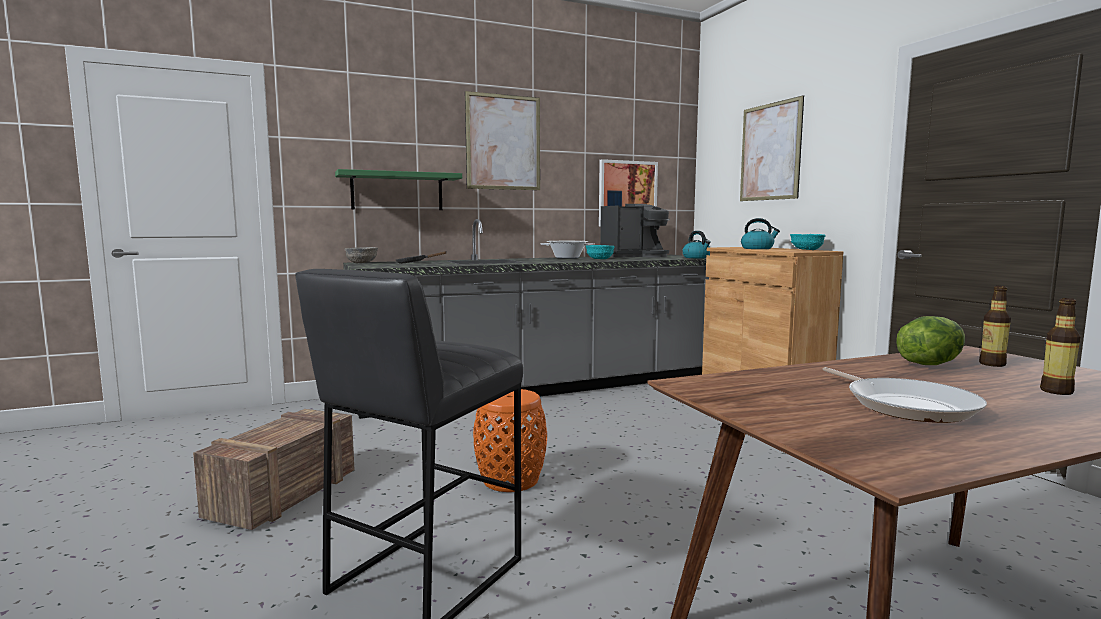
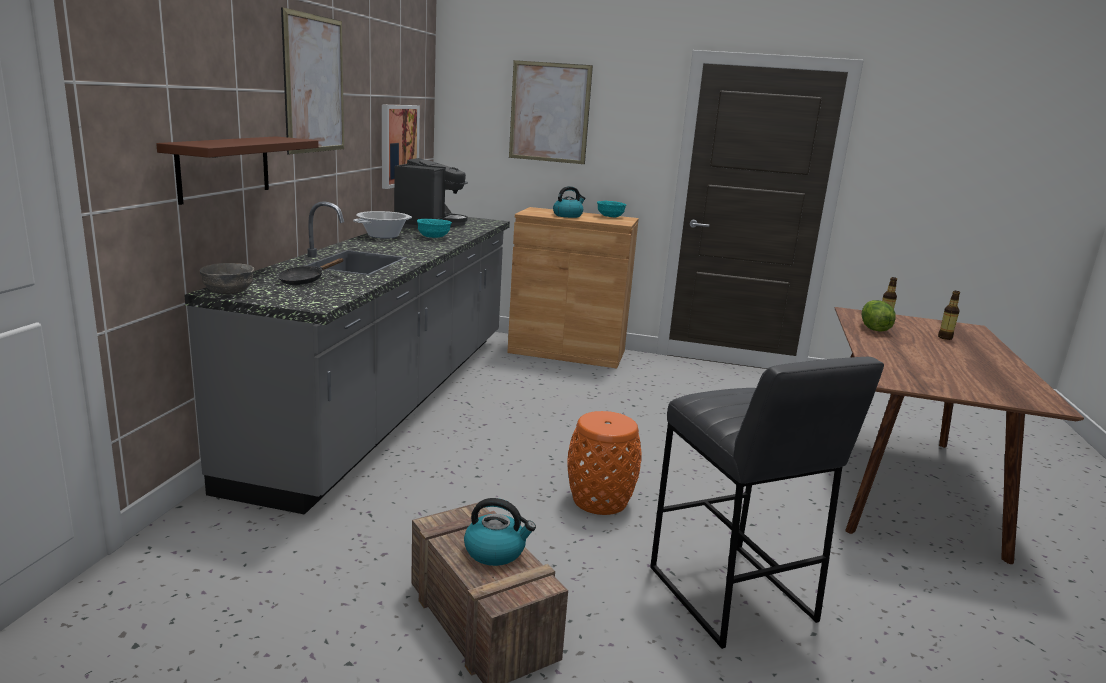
camera: 55 degrees left, 10 degrees up
(397, 191) = (224, 168): green shelf -> brown shelf
(697, 257) = (488, 221): kettle -> kettle (496, 551)
(906, 405) = (956, 366): frying pan -> none

